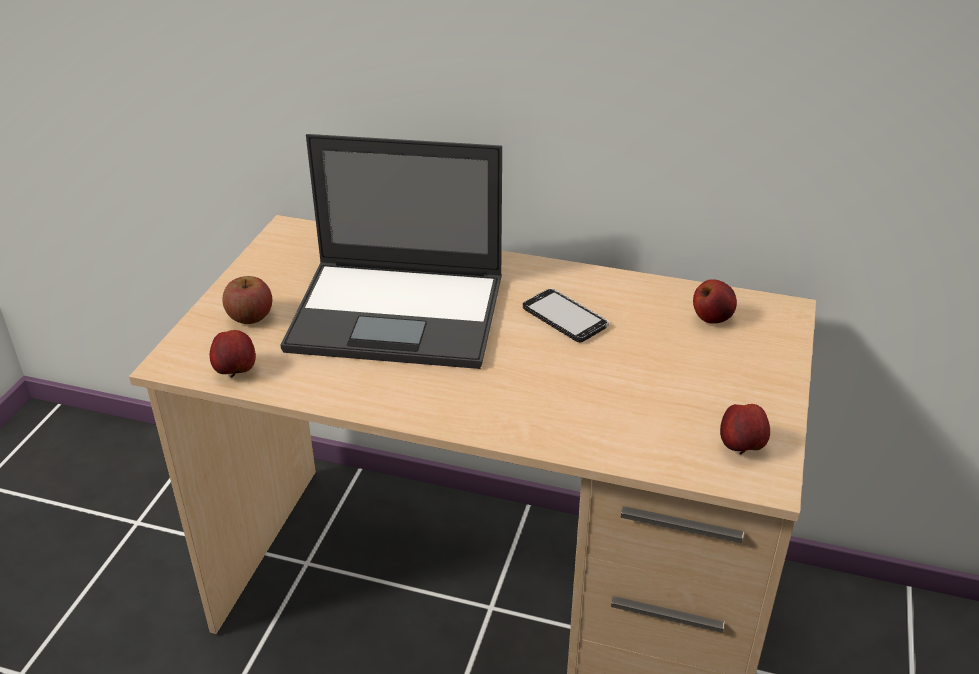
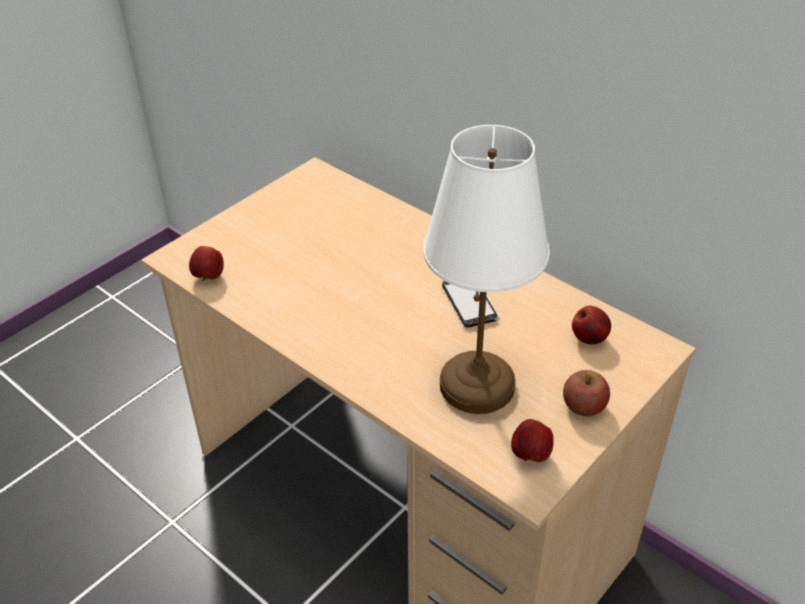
camera: 25 degrees right, 5 degrees up
(250, 317) = (244, 236): apple -> apple (584, 406)
(400, 313) = (349, 263): laptop -> none
(636, 396) = (478, 386): none -> white table lamp

